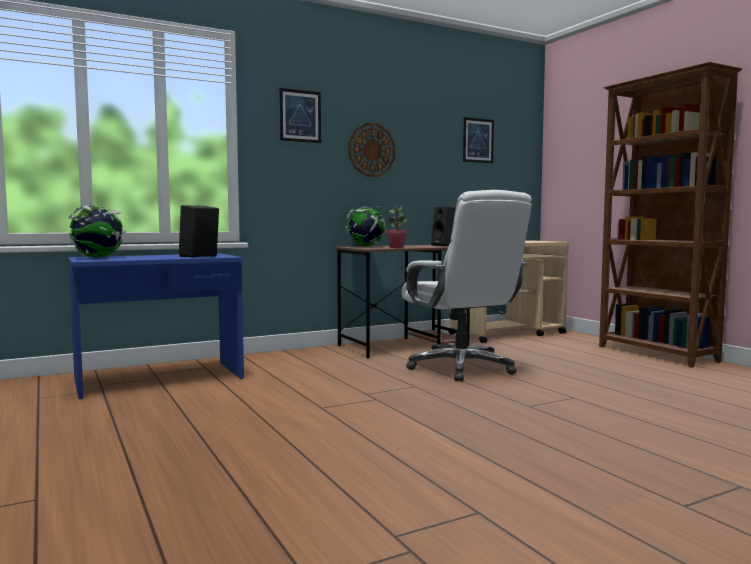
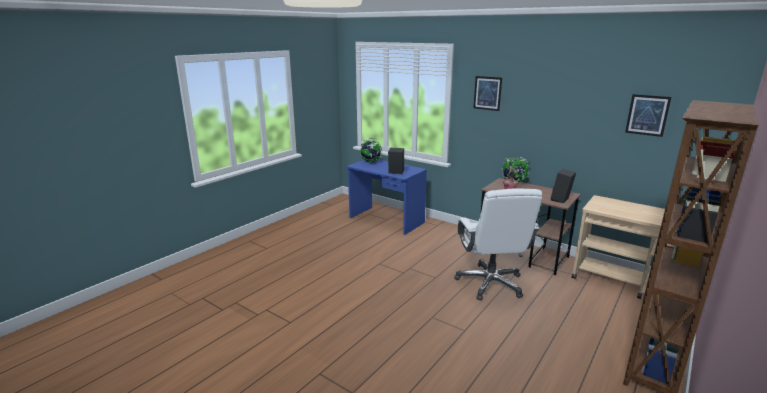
camera: 65 degrees right, 15 degrees up
(371, 150) = (536, 117): wall clock -> none
(462, 368) = (490, 283): white office chair -> white office chair turned 45 degrees counterclockwise

